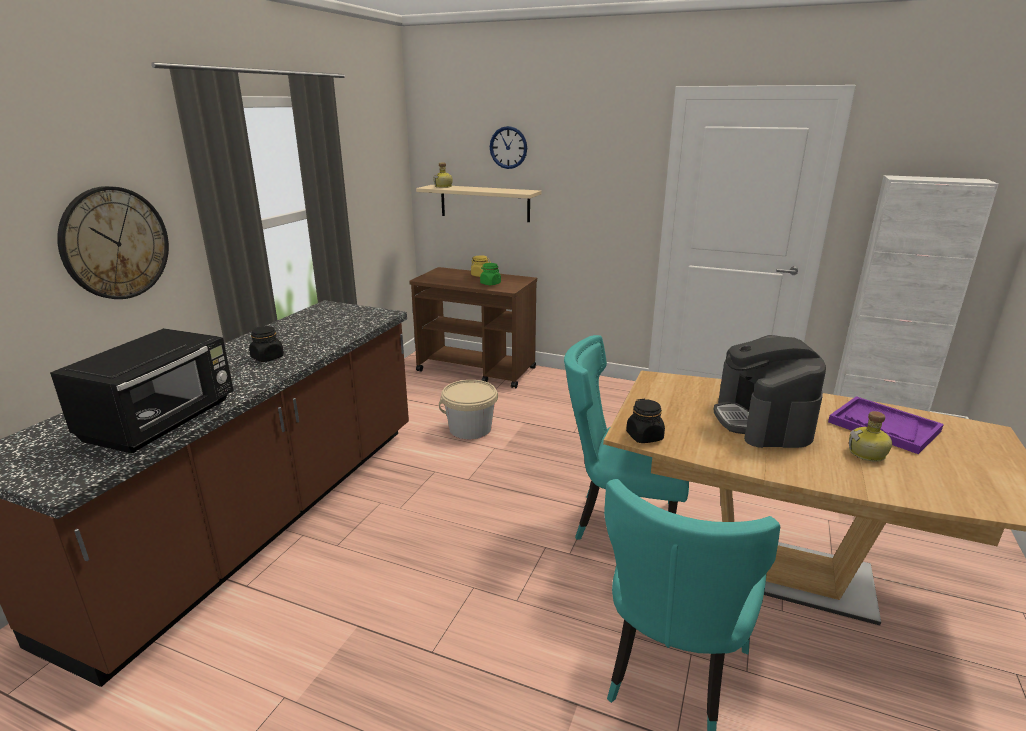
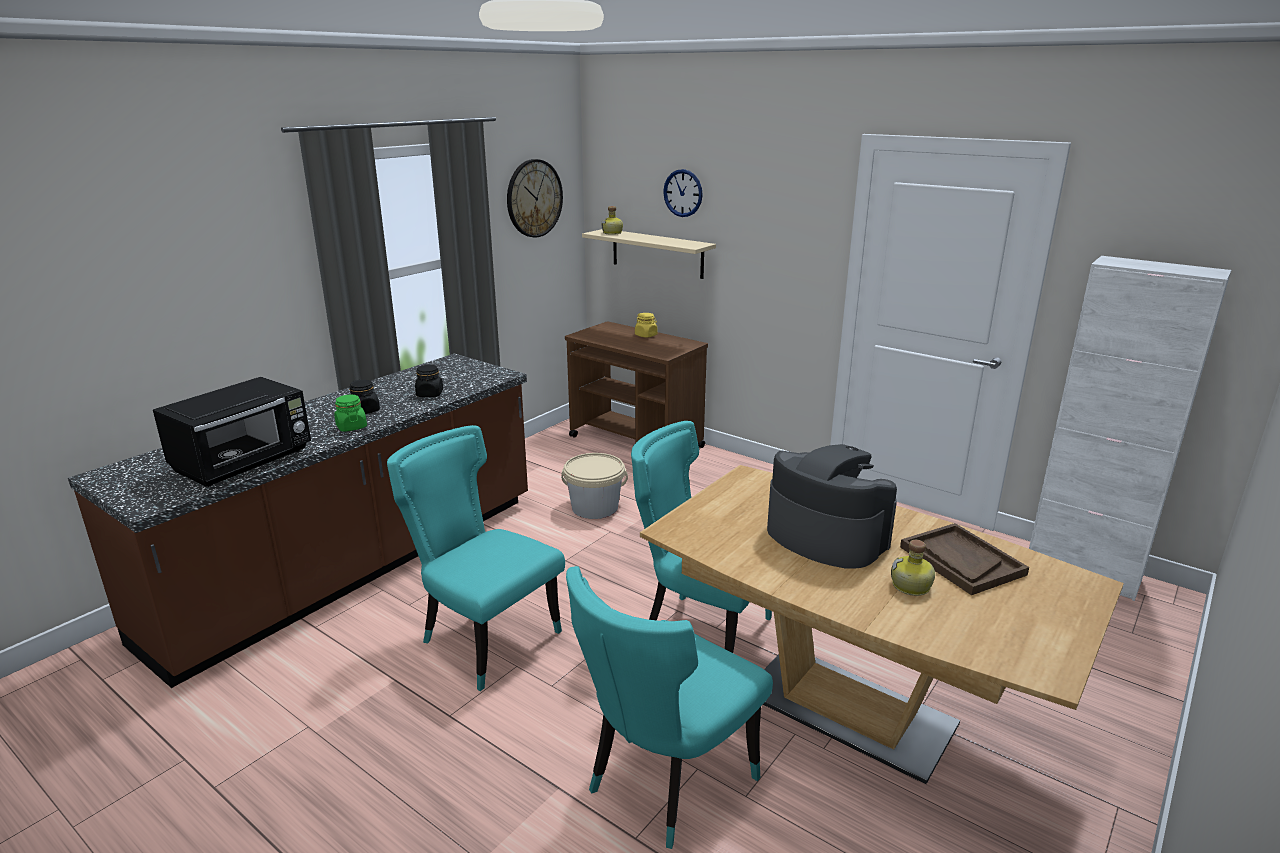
camera: 15 degrees right, 0 degrees up
(115, 243) = (239, 292): wall clock -> wall clock (534, 198)
(429, 566) = (485, 638): none -> turquoise chair
(490, 283) = (649, 346): green jar -> green jar (351, 427)
(644, 437) = (683, 535): black jar -> black jar (430, 394)
(762, 421) = (825, 536): coffee machine -> coffee machine turned 120 degrees clockwise
(883, 426) = (961, 560): purple tray -> brown tray

